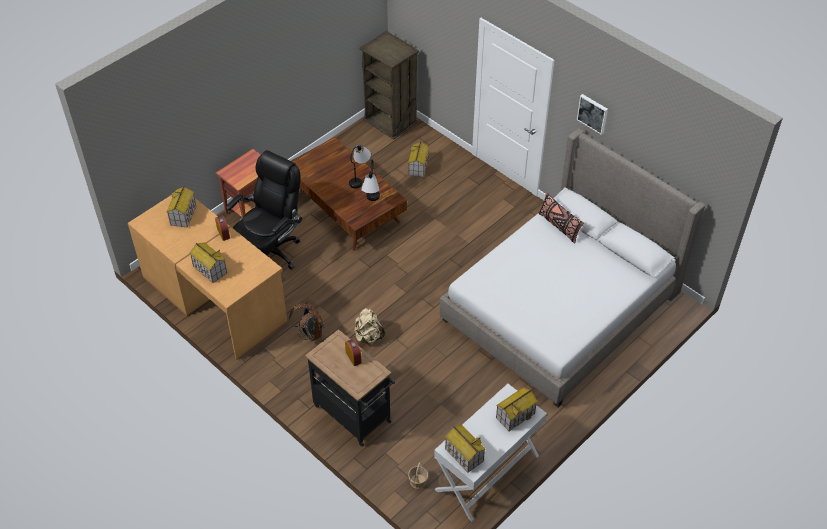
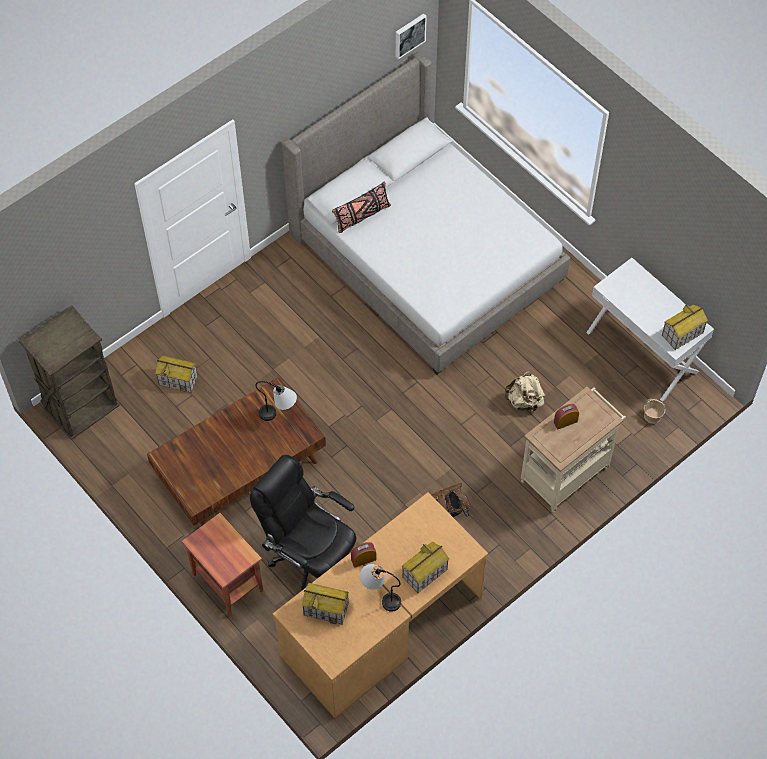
camera: 85 degrees left, 10 degrees up
(354, 415) = (567, 473): black cart -> beige cart
(360, 177) = (232, 426): table lamp -> table lamp (380, 595)
(368, 336) = (455, 453): beige backpack -> beige backpack (524, 401)
(515, 415) = (634, 284): toy house -> none
(593, 113) = (289, 113): picture -> picture (409, 35)

